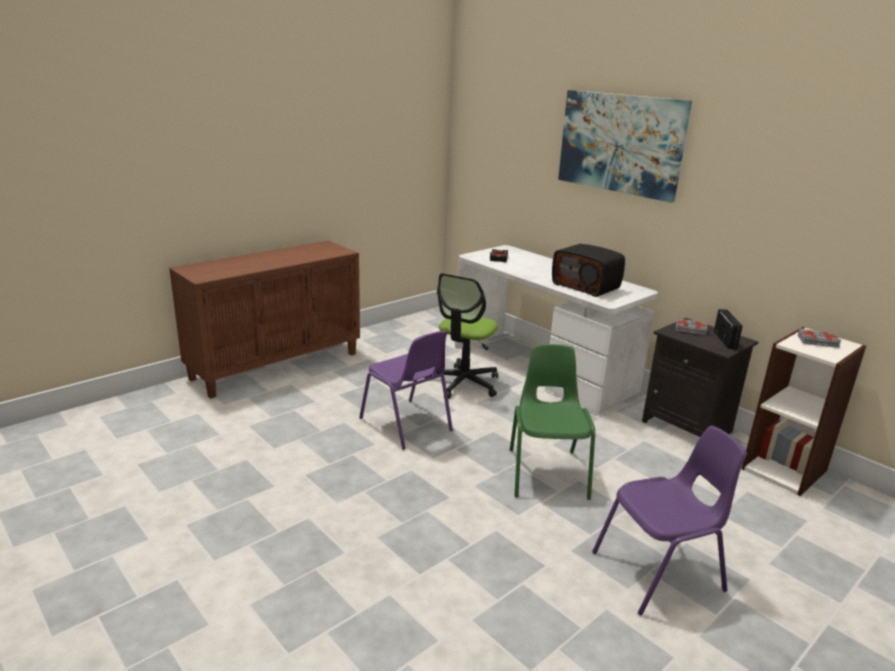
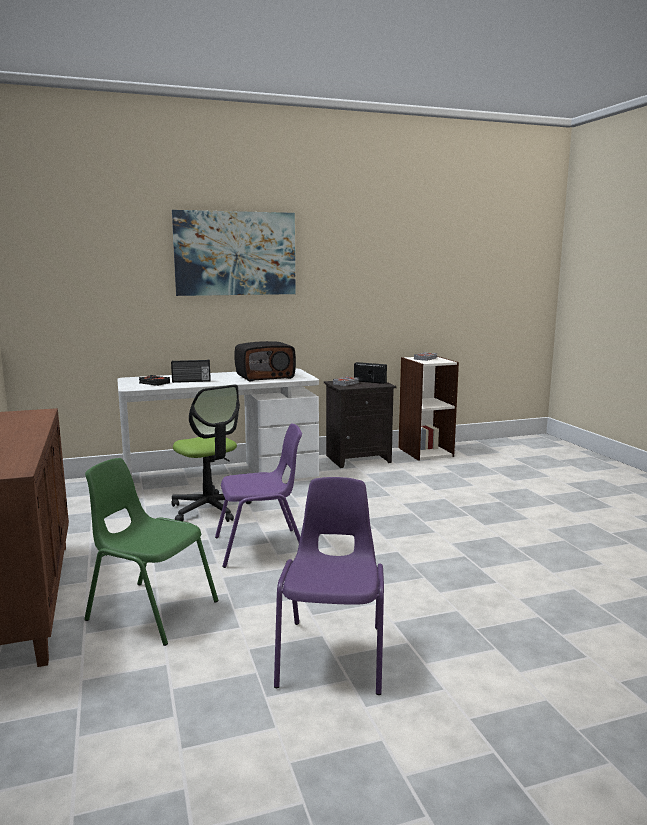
camera: 65 degrees left, 10 degrees down
(524, 266) = (191, 381): none -> radio
(547, 472) = (385, 510): green chair -> green chair (151, 610)
(660, 572) = (515, 506): purple chair -> purple chair (333, 654)

